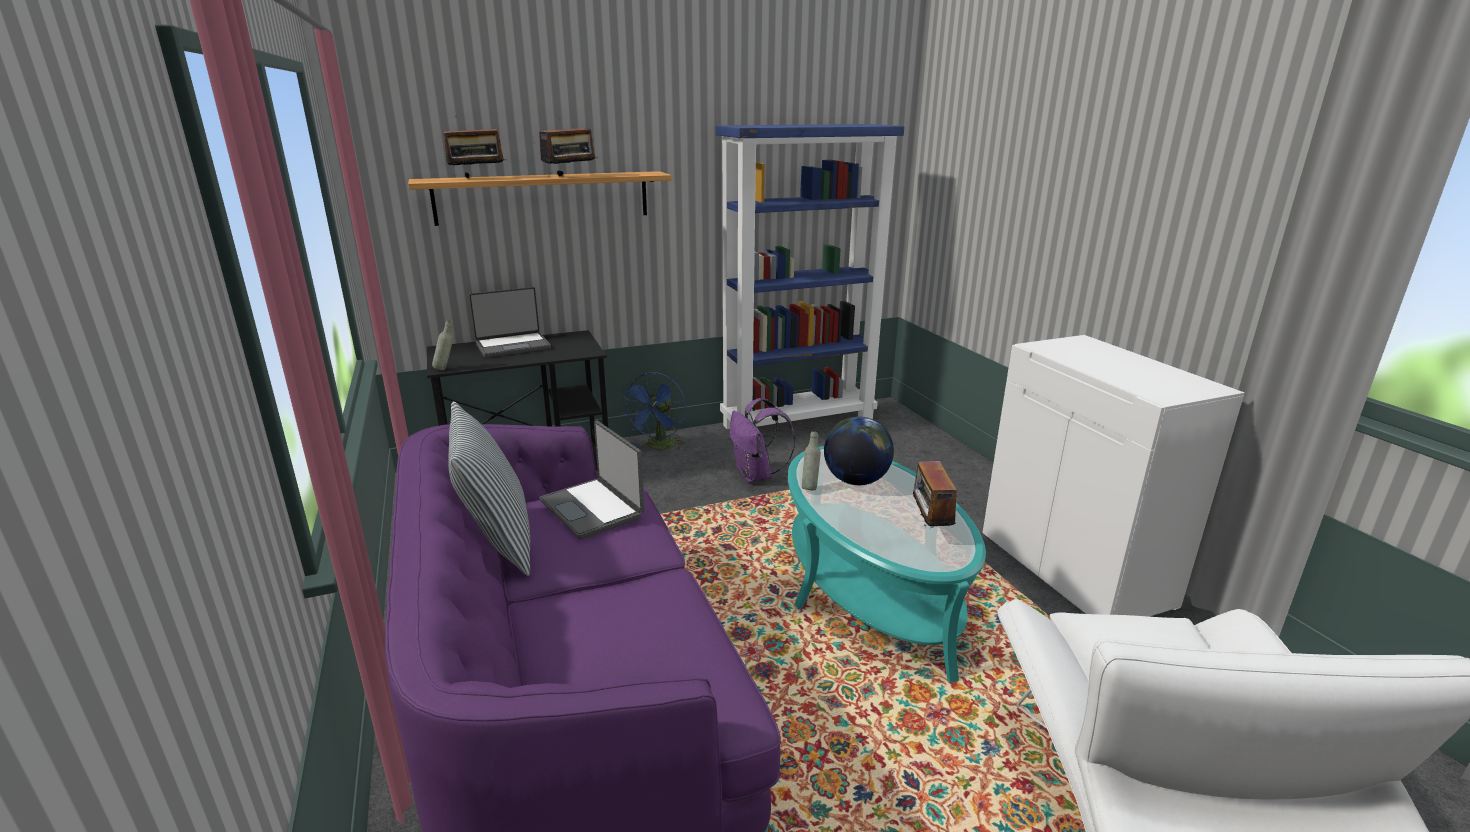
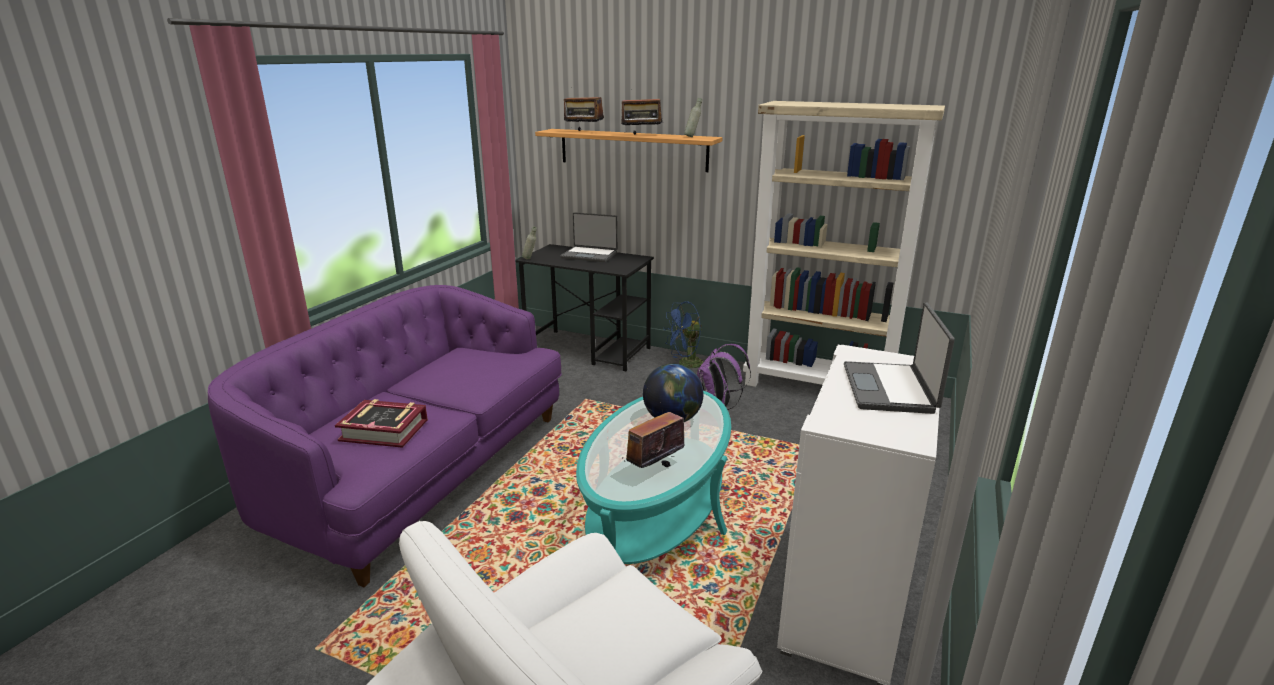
camera: 45 degrees right, 0 degrees up
(497, 542) = (425, 361): pillow -> none
(593, 509) = (486, 364): laptop -> laptop (890, 389)
(641, 637) = (384, 430): none -> book
(798, 423) = (819, 387): blue bookcase -> beige bookcase
(810, 487) = (634, 409): grey bottle -> grey bottle (692, 137)

